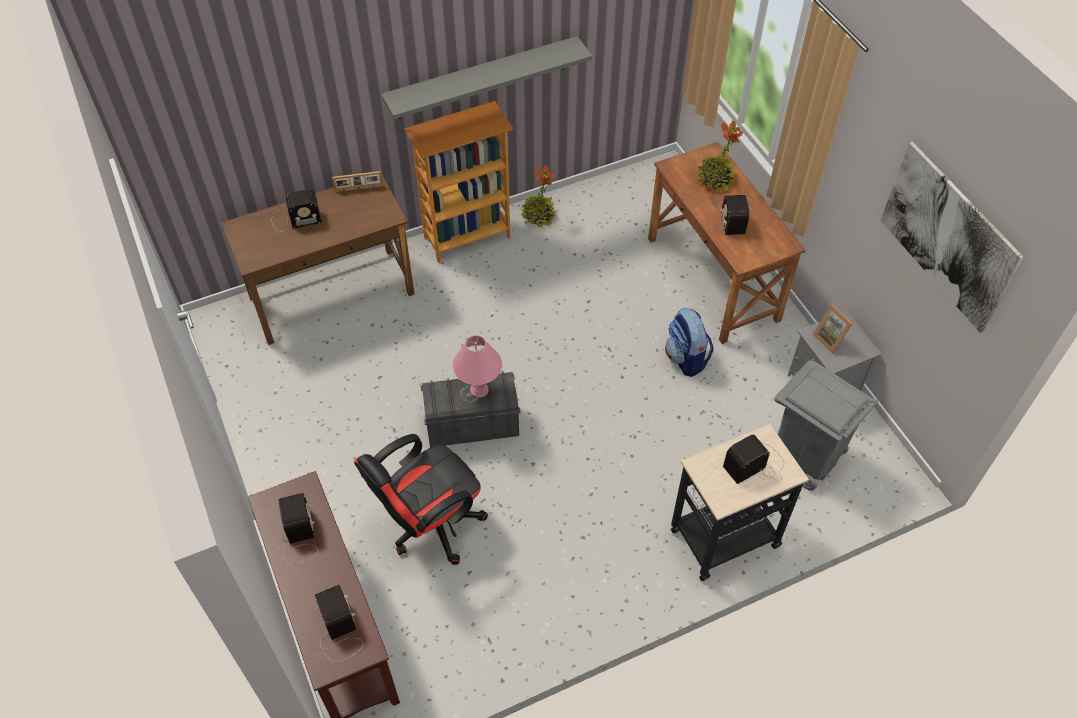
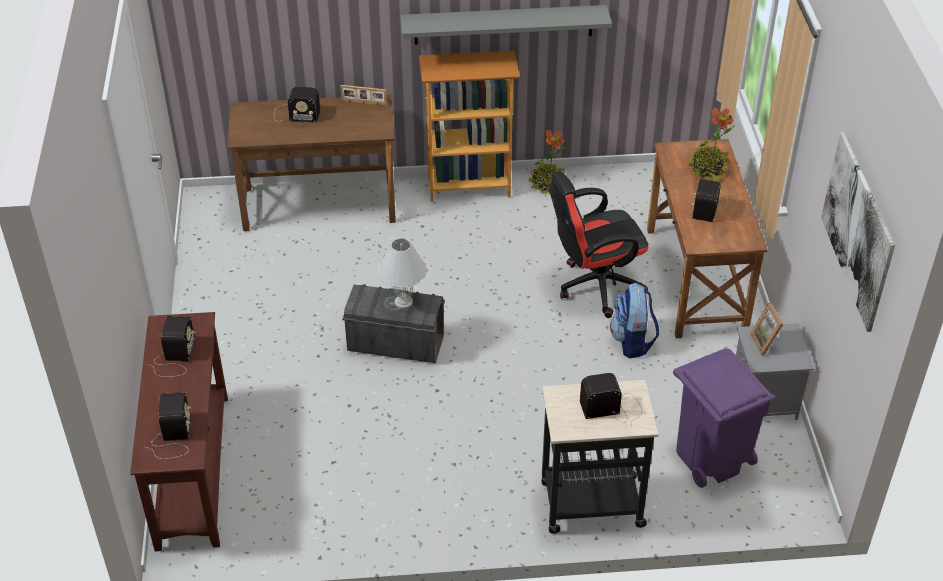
camera: 20 degrees right, 10 degrees down
(428, 527) = (314, 416): black office chair -> black office chair (593, 287)
(479, 390) = (403, 302): pink table lamp -> white table lamp
(804, 457) = (711, 458): grey trash can -> purple trash can

